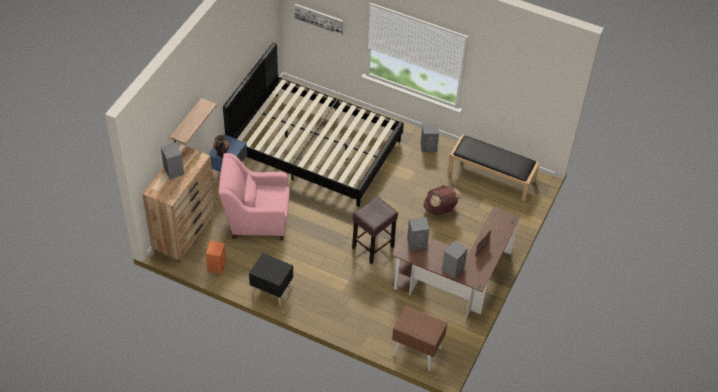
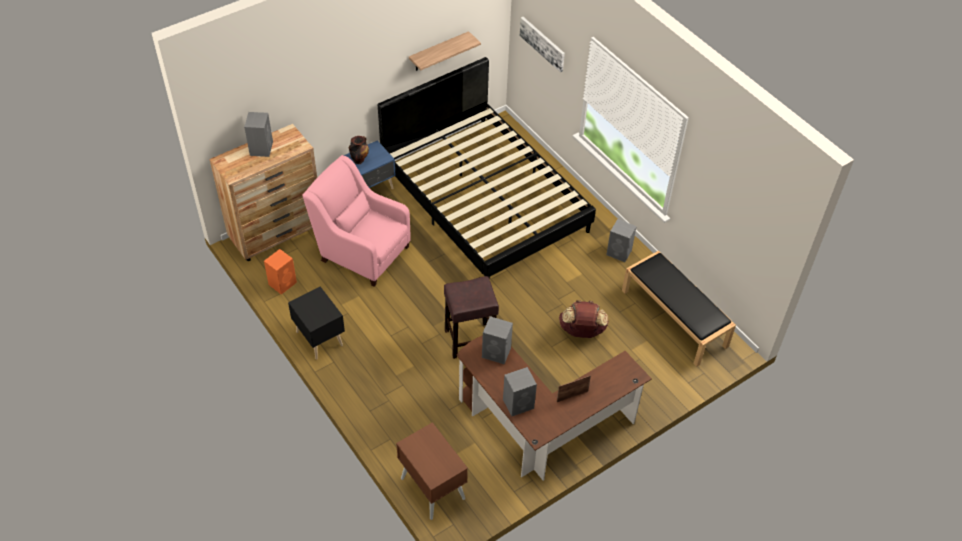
camera: 30 degrees right, 0 degrees up
(186, 123) = (305, 100): shelf -> shelf (439, 52)

